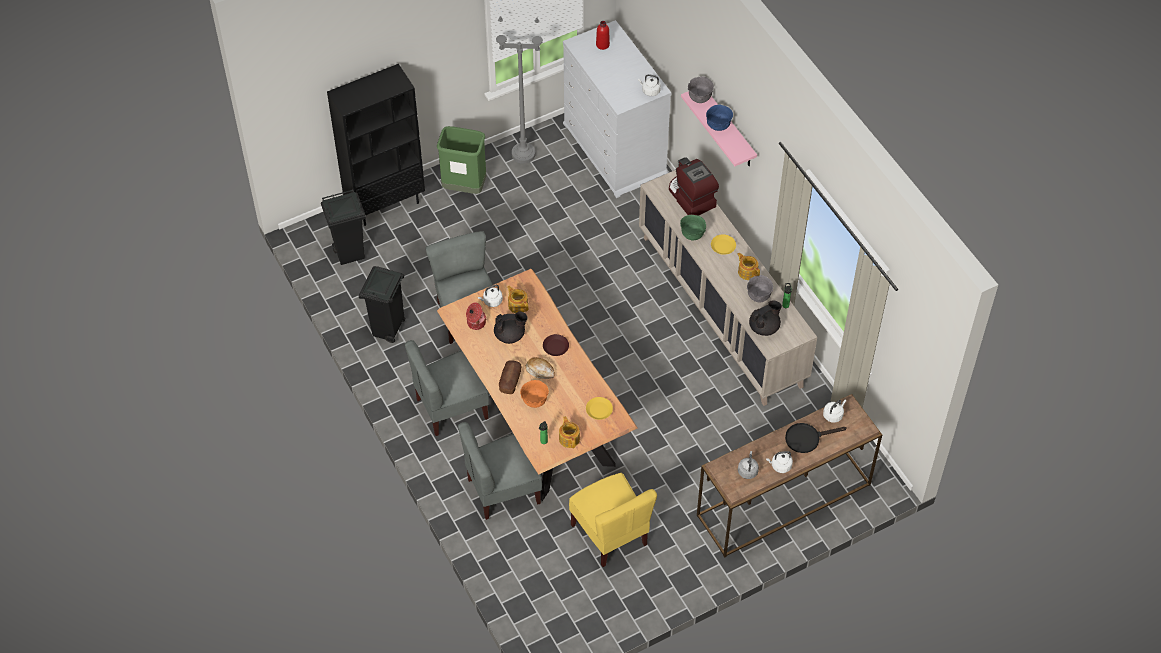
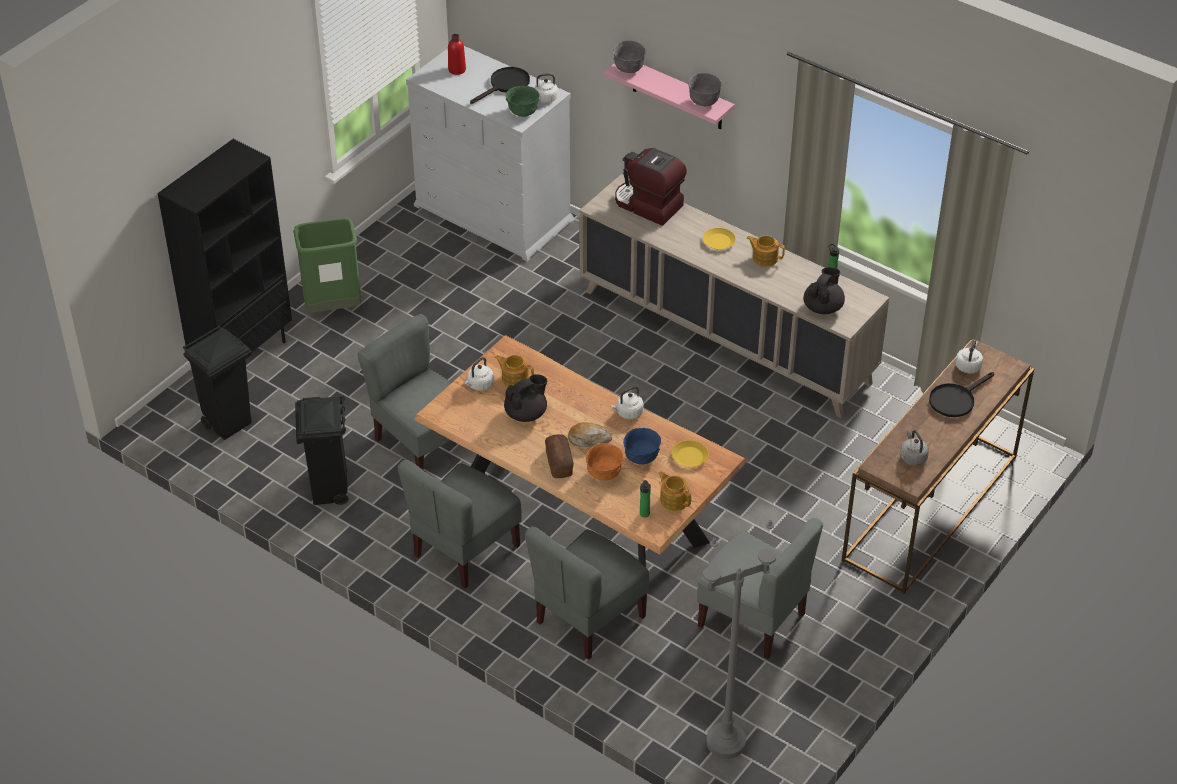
camera: 25 degrees left, 10 degrees down
(475, 323) = (474, 414): cooking pot -> none
(523, 154) = (385, 251): grey floor lamp -> grey floor lamp (726, 742)
(555, 346) = (591, 407): brown plate -> none
(610, 534) = (753, 619): yellow chair -> grey chair
(629, 70) = (505, 85): none -> black frying pan
(692, 235) = (675, 241): green bowl -> green bowl (523, 112)
(718, 126) = (670, 89): blue bowl -> blue bowl (641, 458)
(758, 296) = (794, 278): grey bowl -> grey bowl (704, 102)
(780, 466) = (946, 439): white kettle -> white kettle (628, 413)

